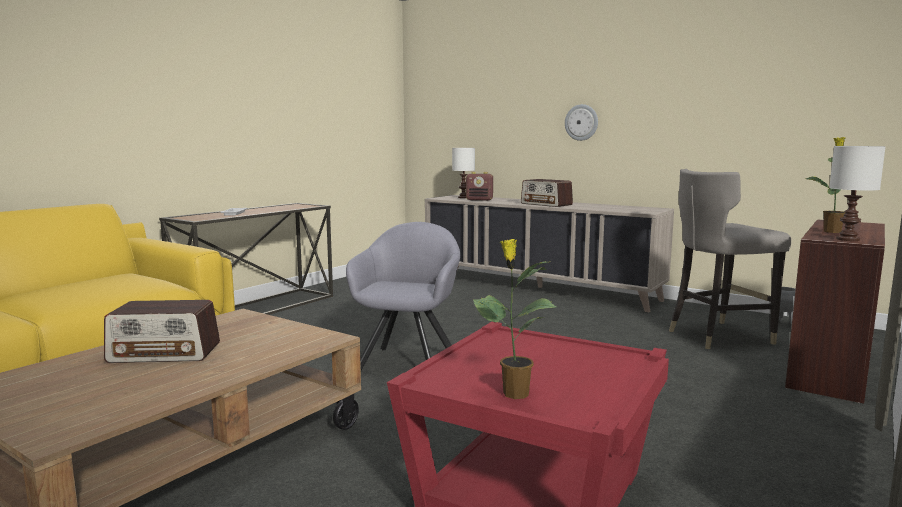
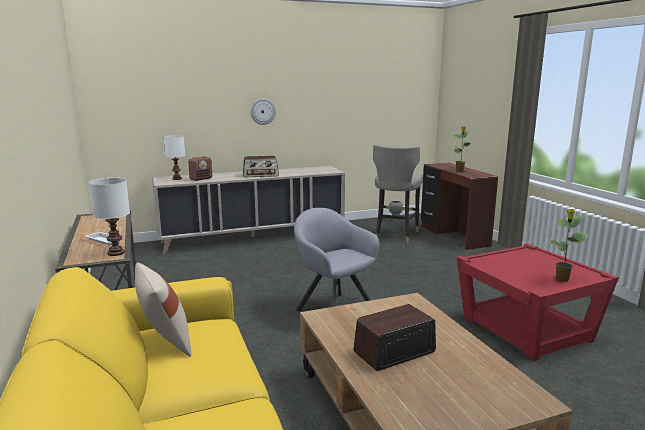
camera: 55 degrees left, 5 degrees up
(109, 279) = (165, 342): none -> beige pillow
(165, 353) = (394, 352): radio -> radio turned 150 degrees counterclockwise
(848, 239) = (480, 175): white table lamp -> white table lamp (116, 253)

